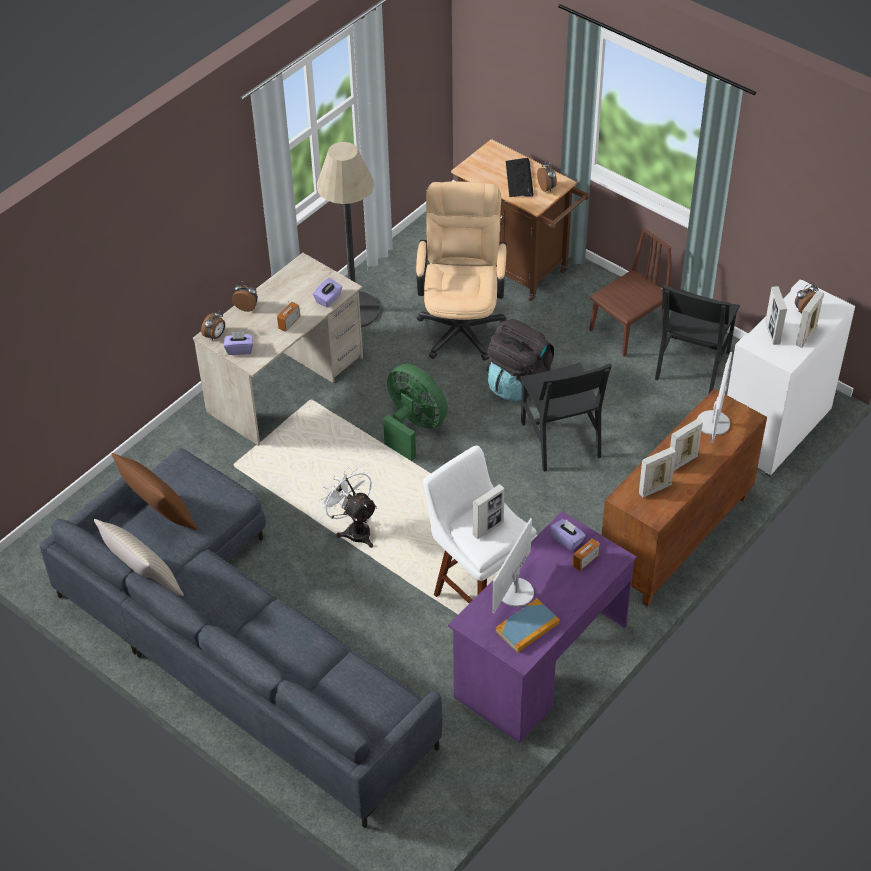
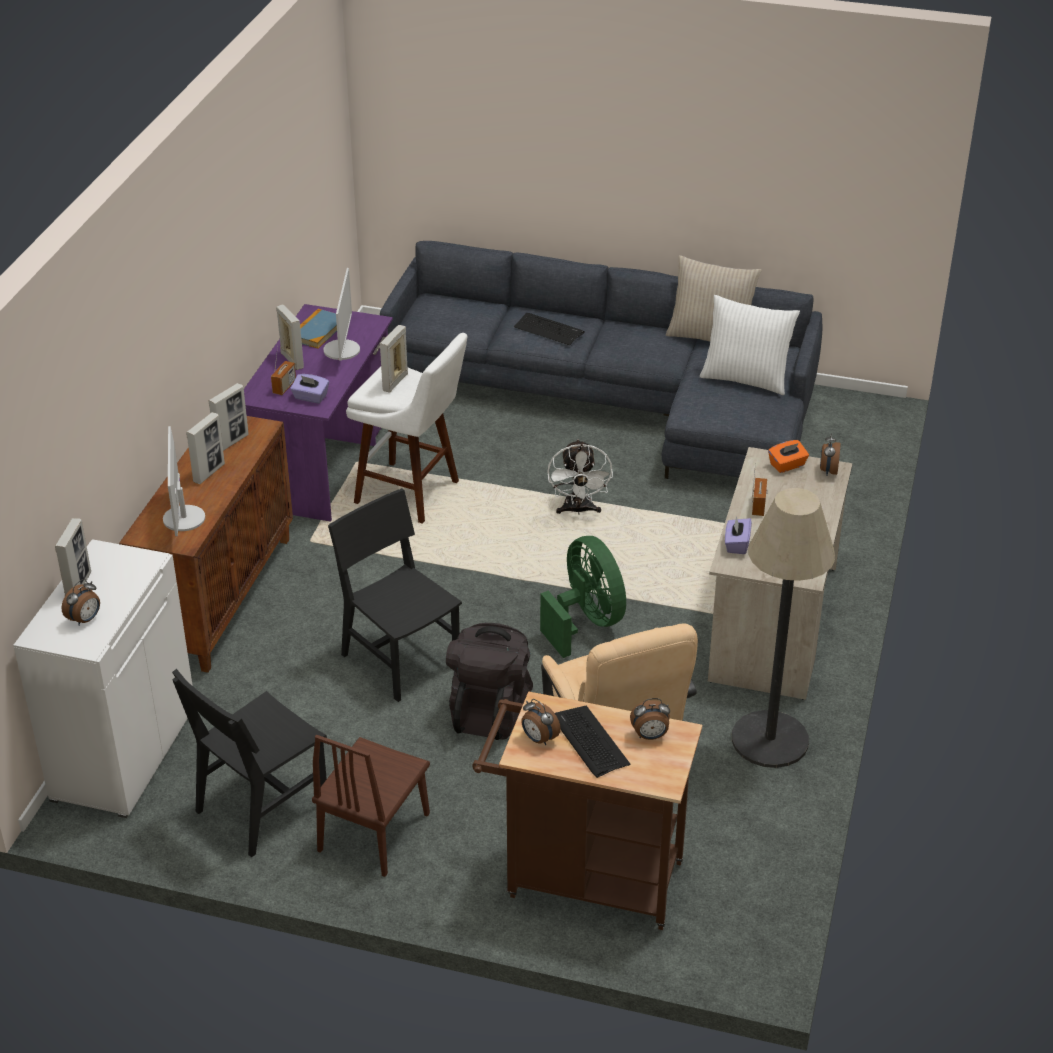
camera: 155 degrees right, 10 degrees down
(160, 516) = (745, 378): brown pillow -> white pillow
(239, 349) = (787, 465): purple tissue box -> orange tissue box
(247, 307) = (824, 509): alarm clock -> alarm clock (650, 736)
(285, 638) = (548, 330): none -> keyboard
(354, 529) = (578, 510): white fan -> white fan turned 60 degrees clockwise
(413, 427) = (586, 622): green fan -> green fan turned 135 degrees counterclockwise
(692, 365) = (261, 807): black chair -> black chair turned 135 degrees counterclockwise
(772, 333) = (125, 578): picture frame -> picture frame (292, 360)

